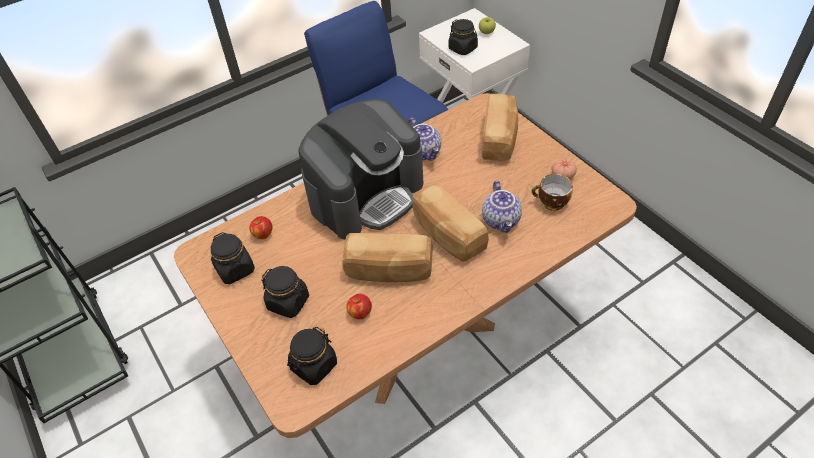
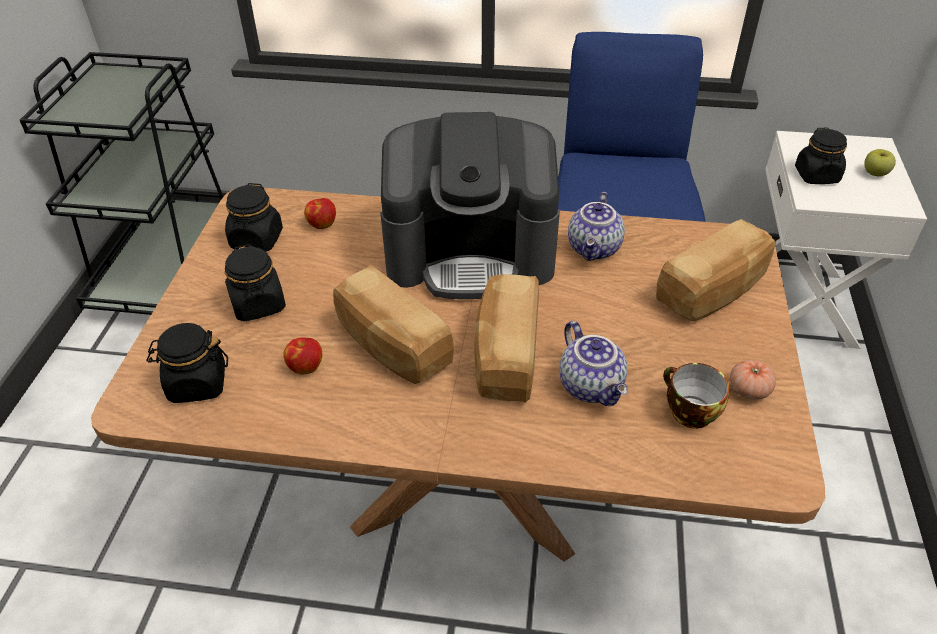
camera: 40 degrees right, 5 degrees down
(502, 220) = (592, 386): teapot -> teapot turned 60 degrees counterclockwise

